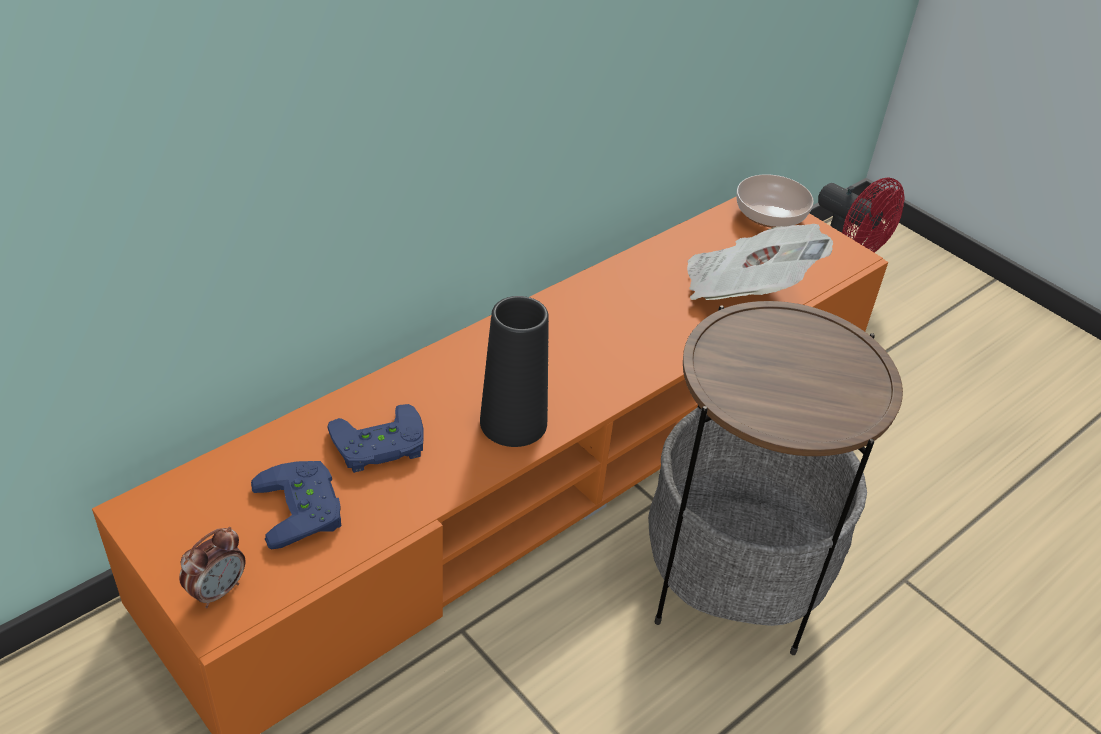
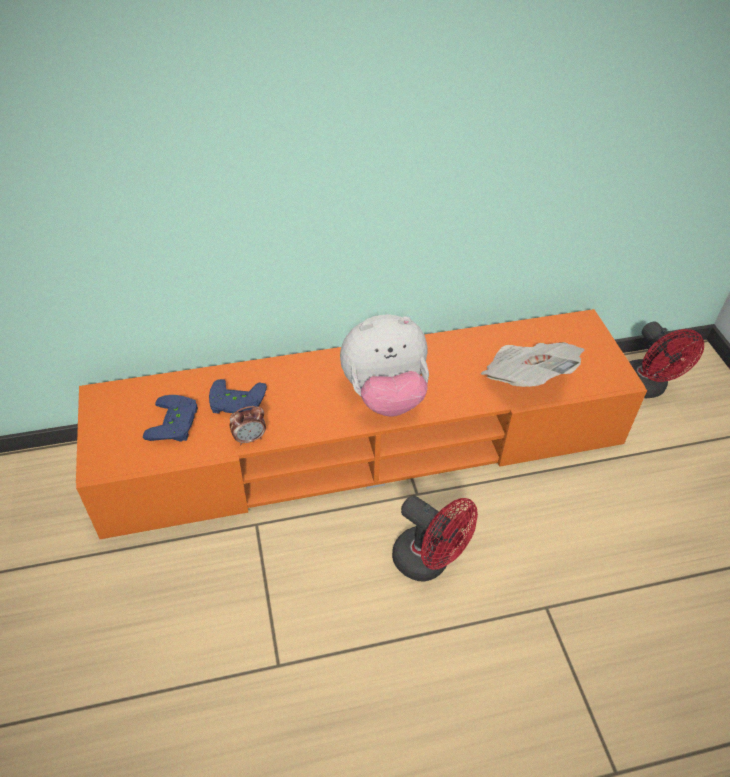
camera: 30 degrees right, 5 degrees up
(218, 591) = (106, 451): alarm clock -> alarm clock (250, 438)
(513, 422) = (318, 415): black vase -> none
(585, 367) = (385, 396): none -> plush toy
(731, 583) = (429, 562): side table -> red fan
(771, 215) = (584, 333): bowl -> none

